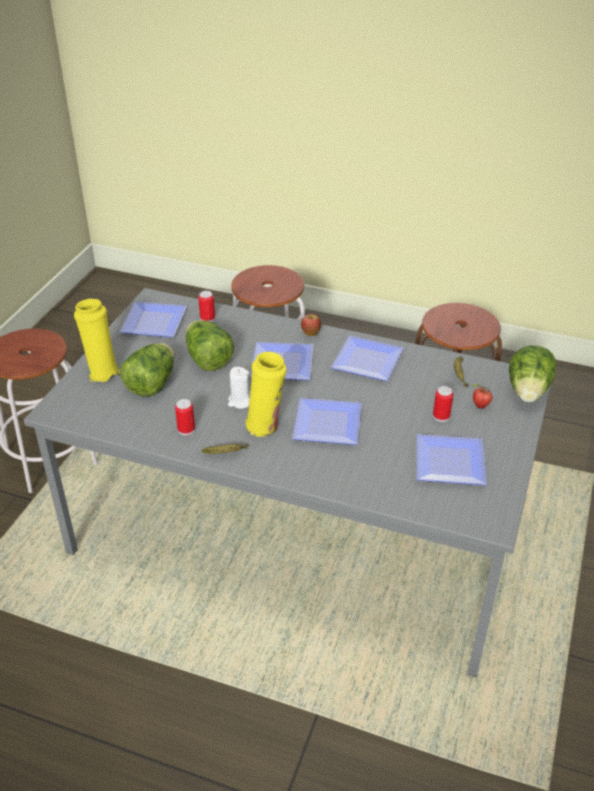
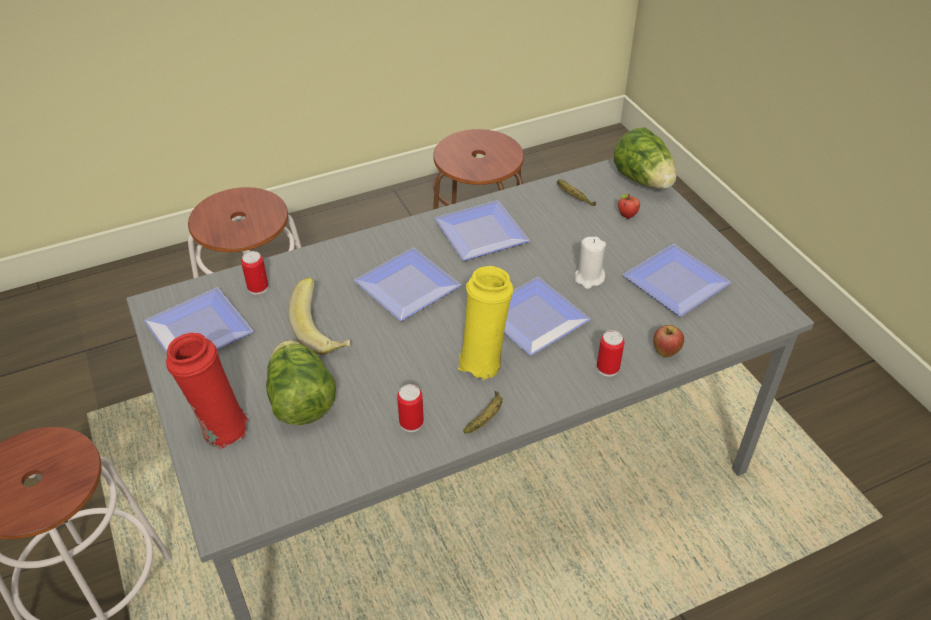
camera: 45 degrees left, 5 degrees up
(101, 372) = (219, 428): yellow vase -> red vase
(208, 360) = (324, 332): lettuce -> banana
(240, 401) = (422, 354): white candle -> white candle (589, 278)
(310, 334) = (391, 239): apple -> apple (665, 352)
(441, 416) = (612, 245): can -> can (607, 368)

